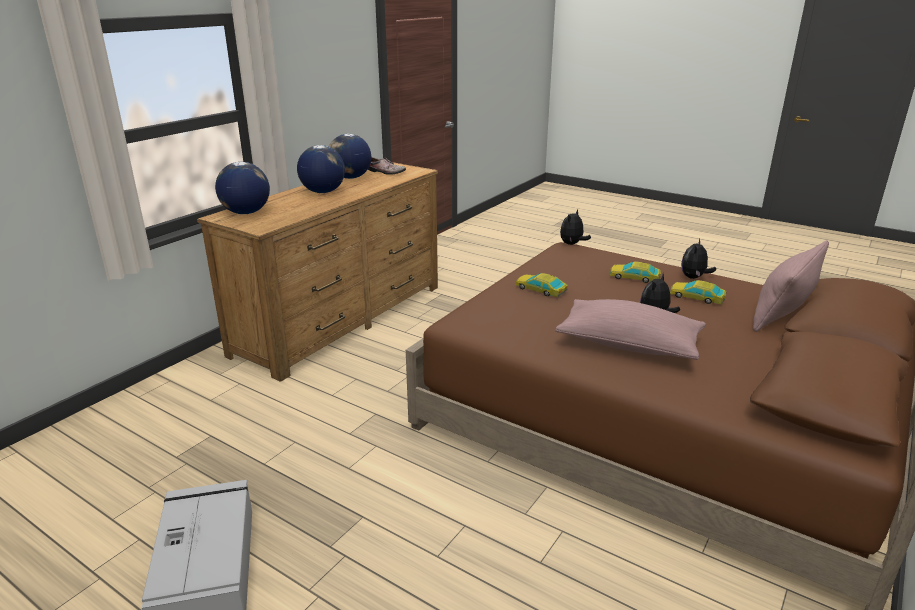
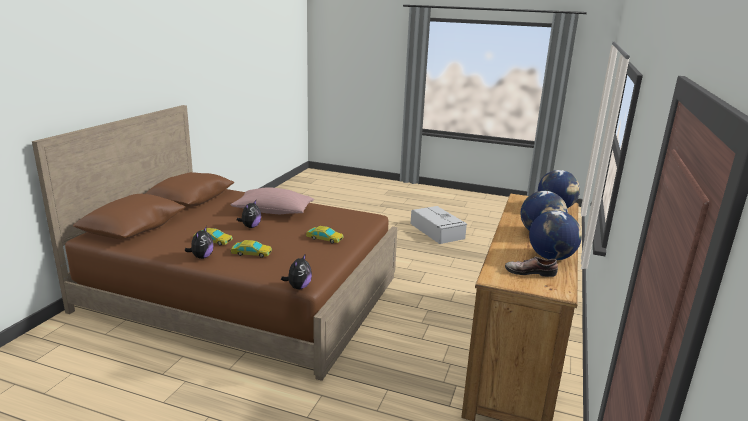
camera: 165 degrees right, 5 degrees down
(783, 312) = (160, 235): pink pillow -> none

